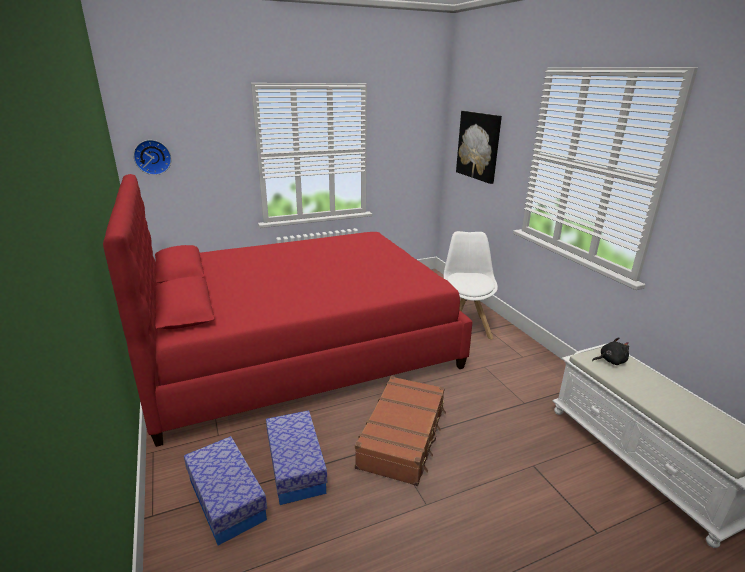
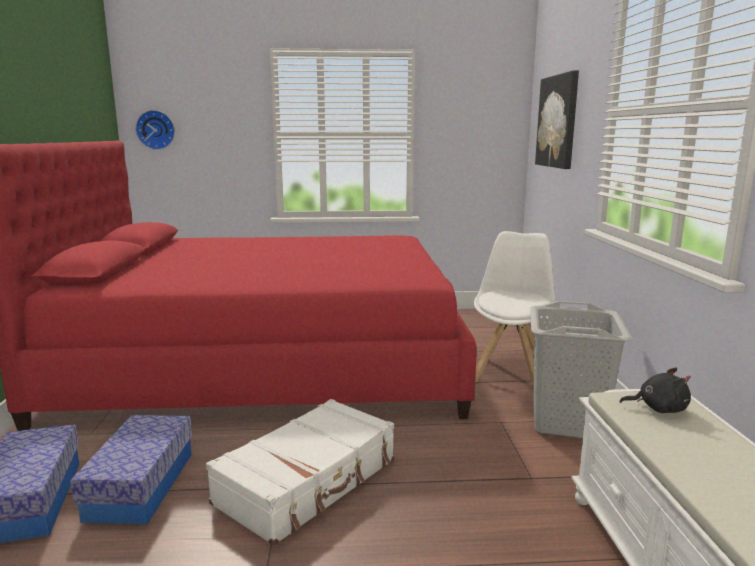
camera: 20 degrees right, 10 degrees down
(403, 437) = (309, 482): brown suitcase -> white suitcase
(519, 359) = (566, 422): none -> grey laundry basket

